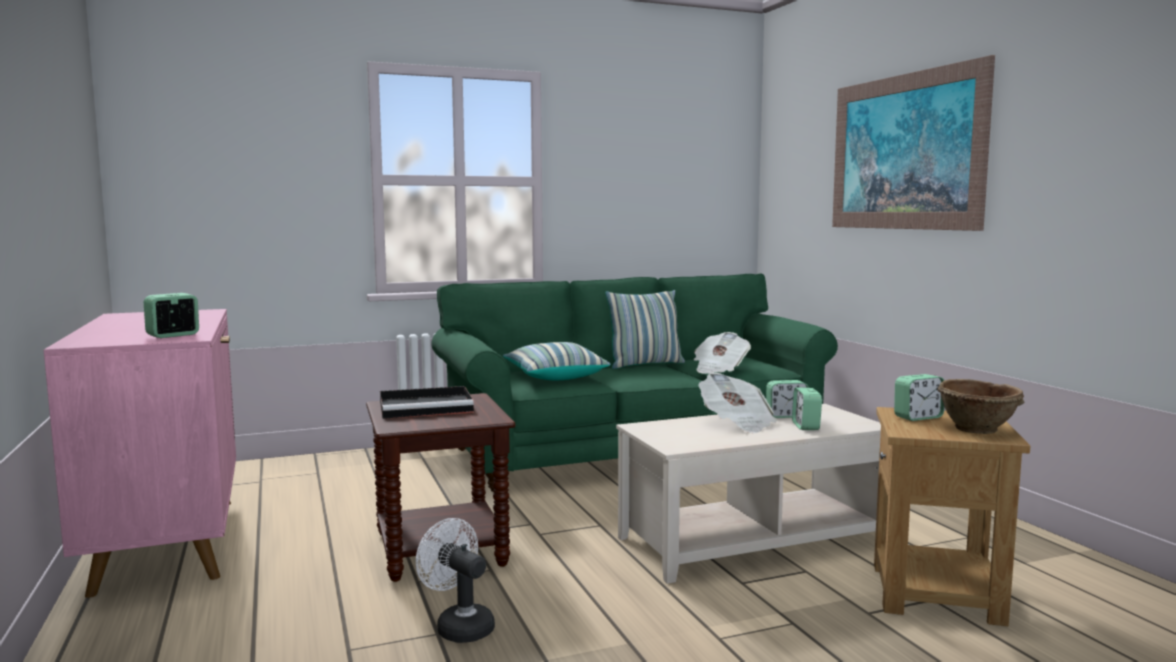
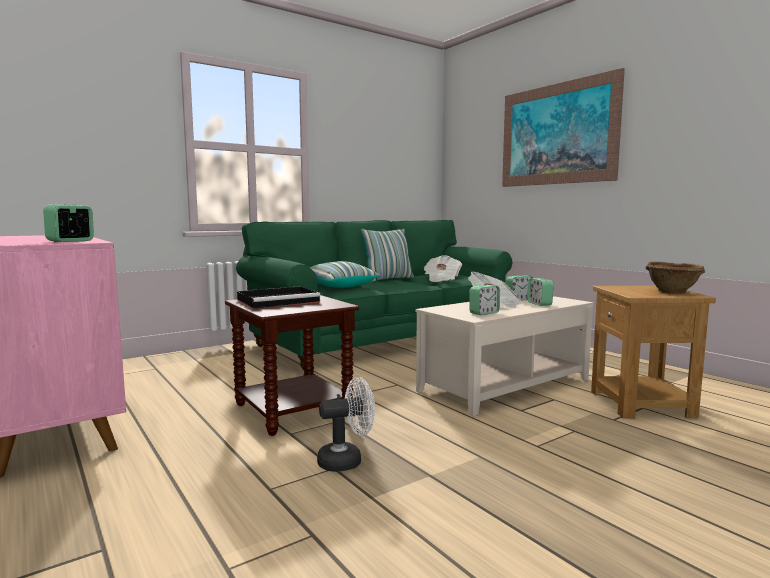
camera: 15 degrees left, 0 degrees up
(459, 626) = (347, 461): white fan -> white fan turned 135 degrees clockwise
(918, 417) = (627, 289): alarm clock -> alarm clock (484, 313)

